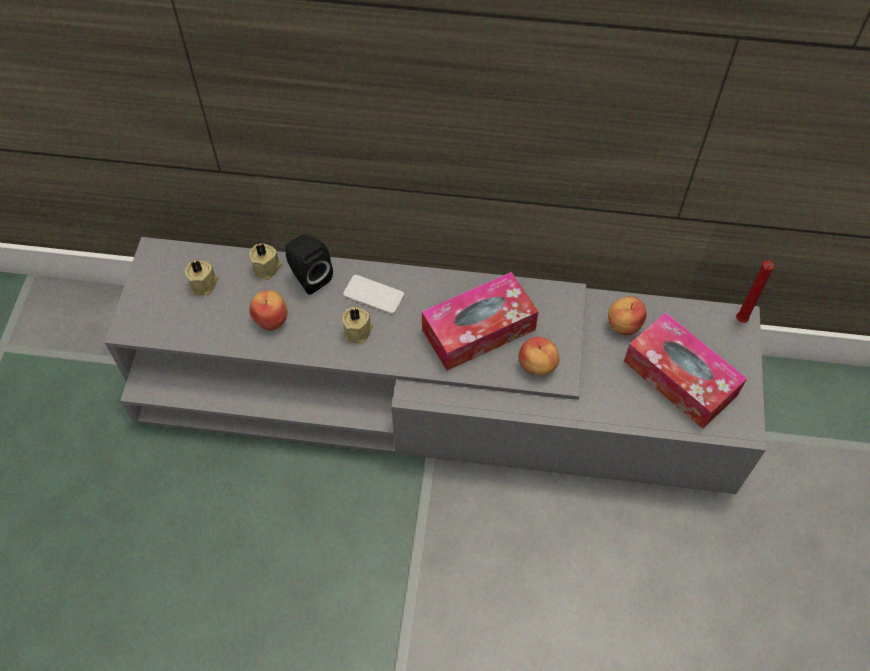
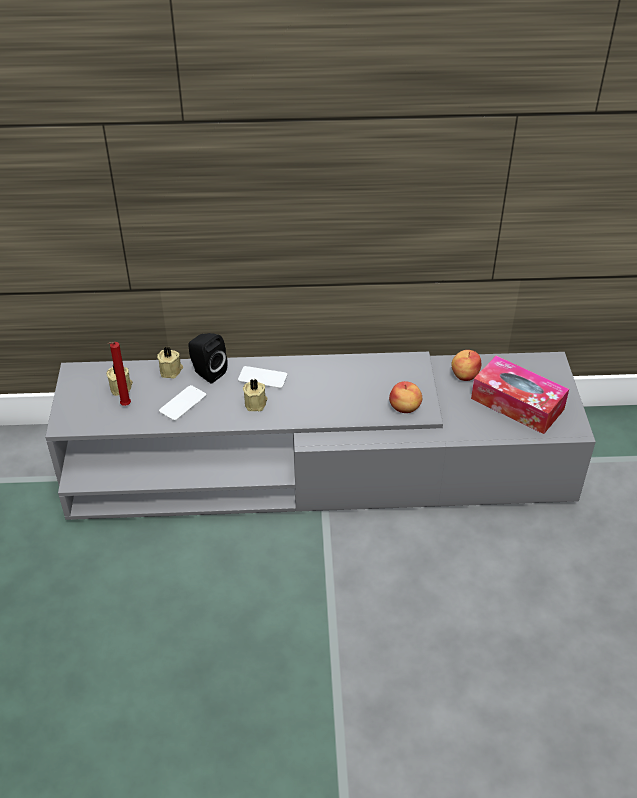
camera: 10 degrees left, 15 degrees down
(271, 318) = (182, 403): apple -> phone
(478, 330) = (352, 390): tissue box -> none
(740, 321) = (552, 362): red candle -> red candle (124, 406)

